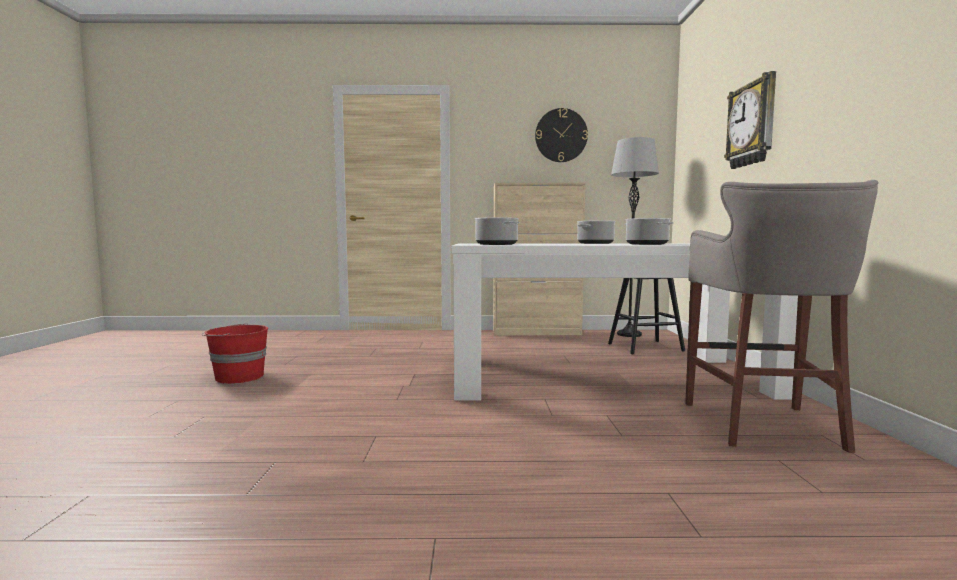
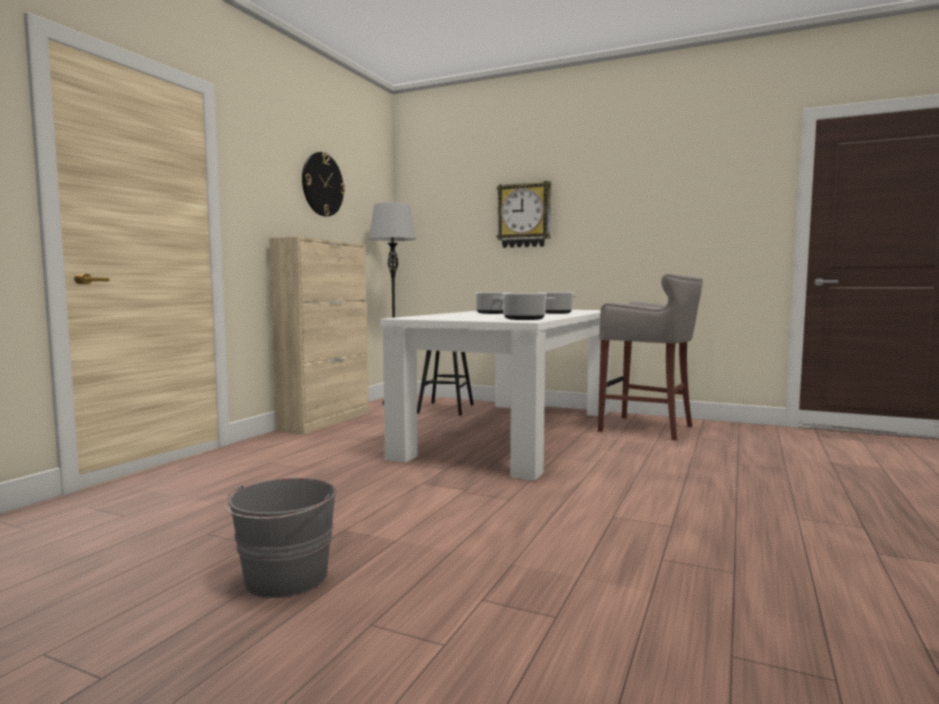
camera: 65 degrees left, 0 degrees up
(238, 377) = (286, 578): red bucket -> grey bucket

